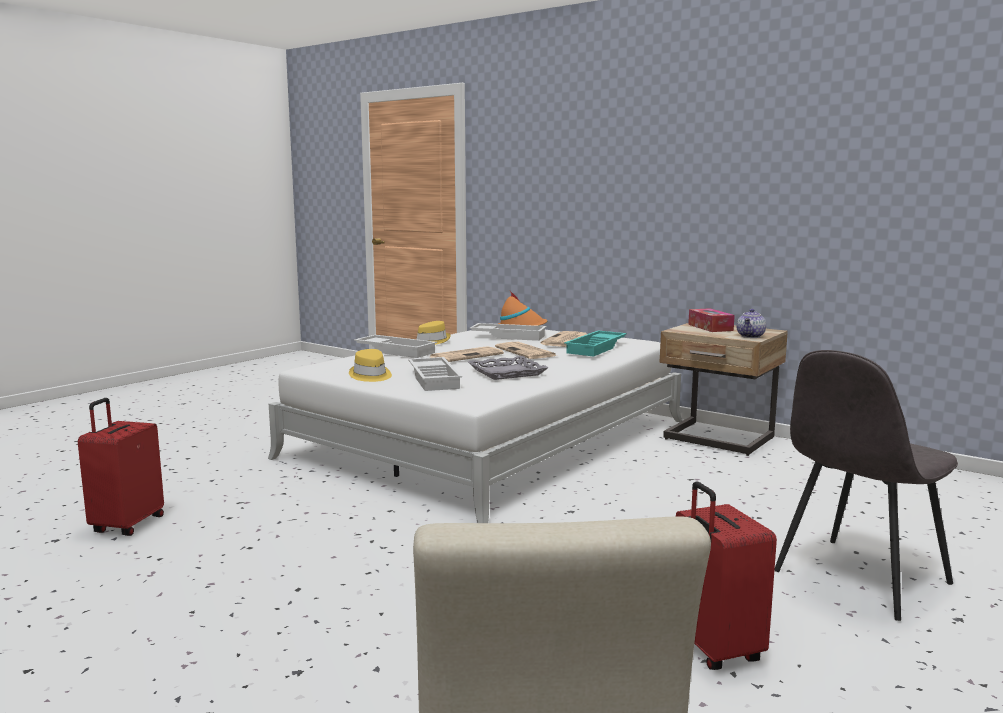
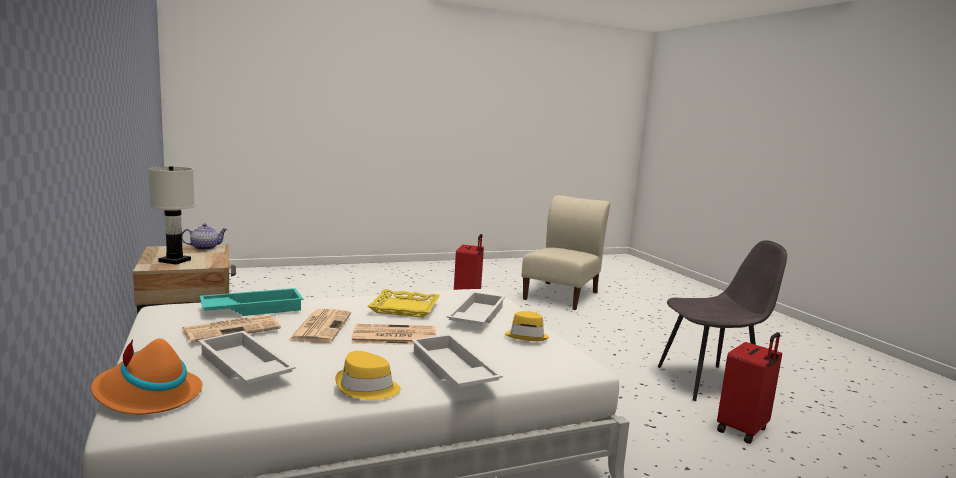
camera: 150 degrees left, 0 degrees up
(507, 372) = (404, 308): grey tray -> yellow tray
(710, 327) = (174, 261): tissue box -> white table lamp
(859, 579) = (371, 294): grey chair -> grey chair (709, 383)

